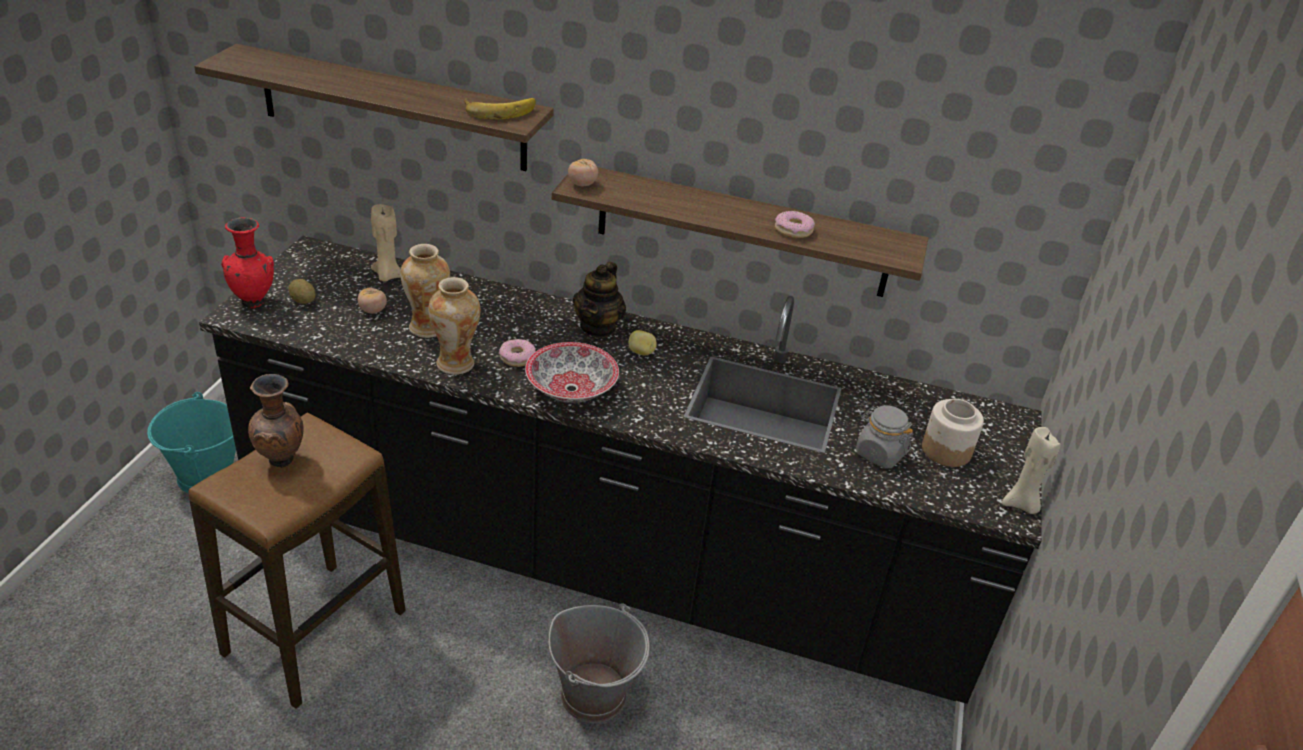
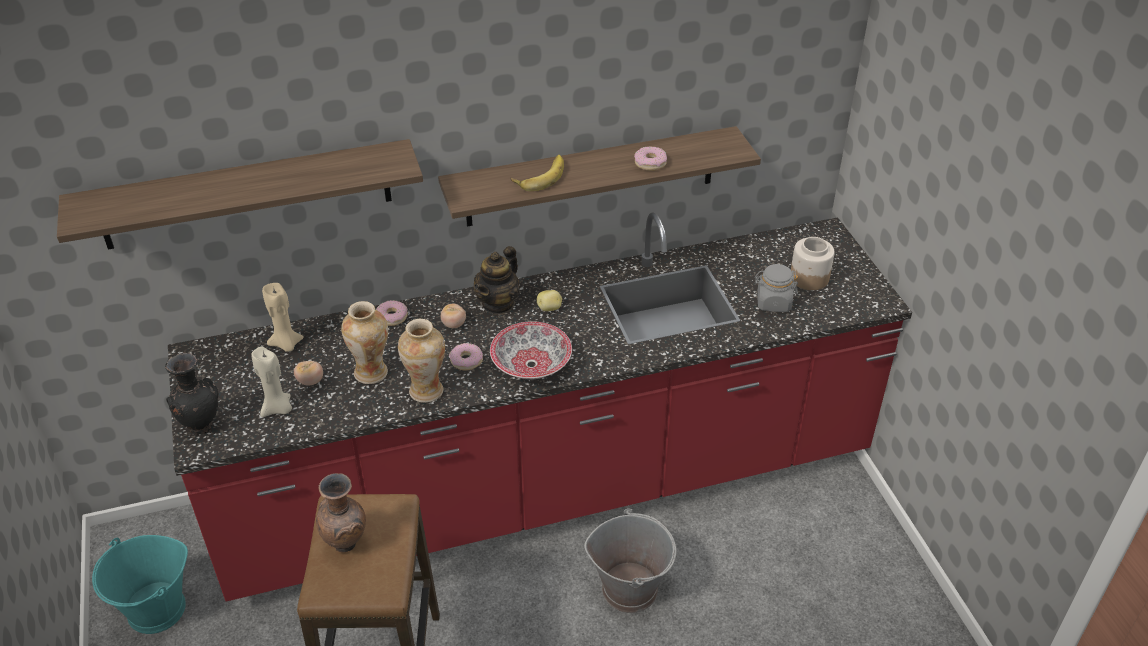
camera: 30 degrees left, 5 degrees up
(254, 302) = (201, 426): red vase -> black vase
(303, 301) = (242, 403): potato -> none
(494, 295) = (392, 317): none -> donut
(499, 110) = (373, 160): banana -> banana (539, 176)
(582, 184) = (466, 194): tomato -> tomato (454, 324)
(598, 327) = (498, 303): teapot -> teapot turned 45 degrees clockwise
(631, 567) = (574, 482): black counter -> red counter
(1021, 504) = (882, 293): beige candle -> beige candle (278, 409)

